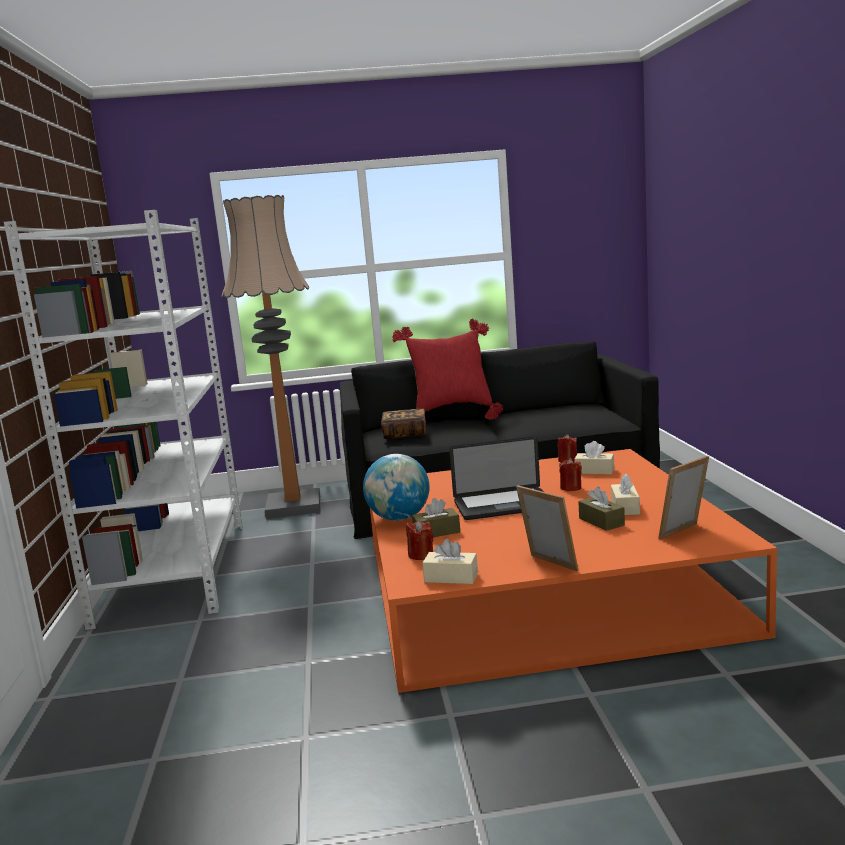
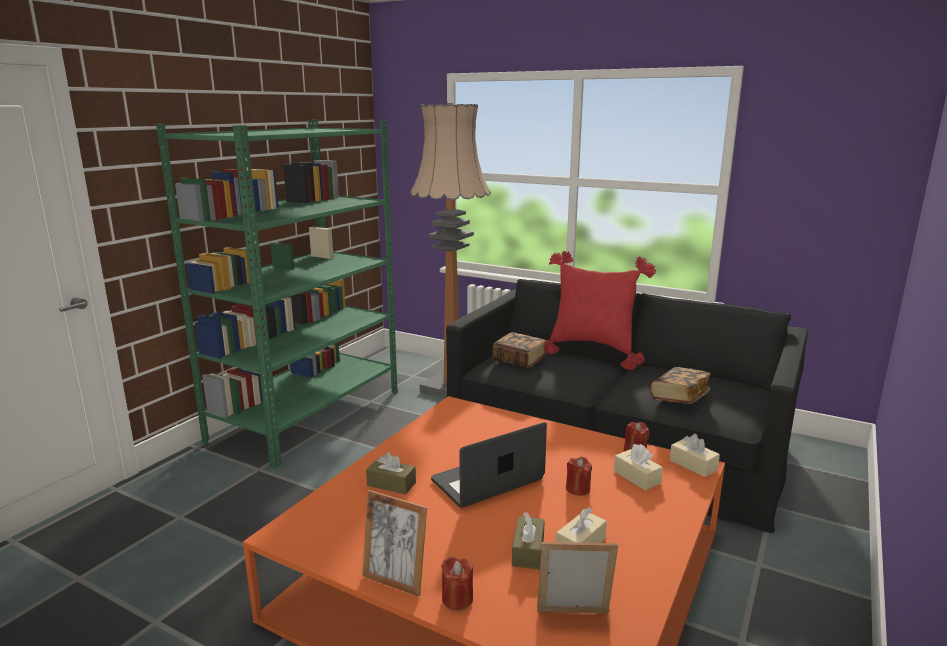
camera: 35 degrees right, 5 degrees up
(175, 570) = (307, 415): white bookcase -> green bookcase
(399, 518) = (395, 452): globe -> none
(421, 555) = (339, 504): red candle -> red candle (457, 598)
(451, 577) = (313, 545): beige tissue box -> beige tissue box (693, 465)
(503, 505) = (487, 480): laptop -> laptop turned 120 degrees clockwise
(548, 565) = (395, 580): picture frame -> picture frame turned 120 degrees clockwise
(563, 419) = (679, 397): none -> book

